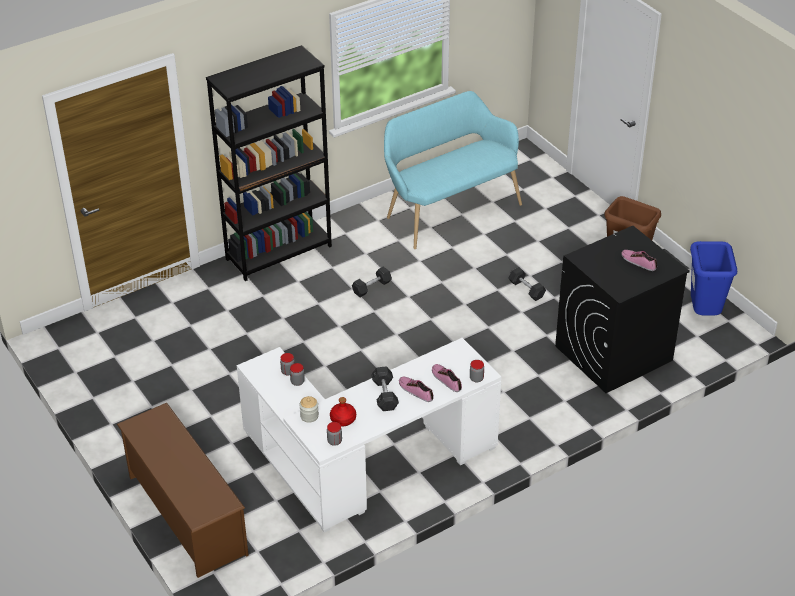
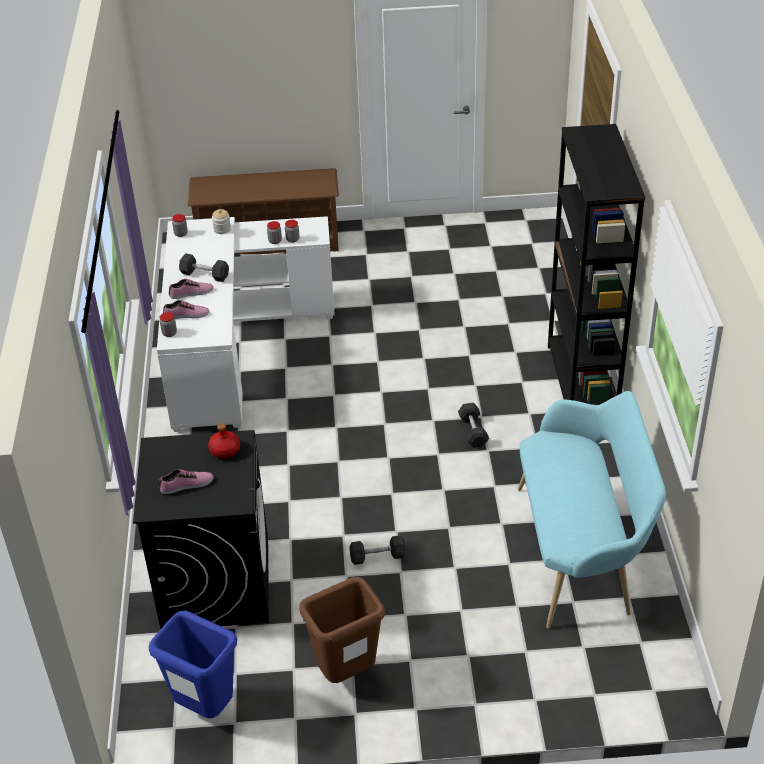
camera: 120 degrees right, 0 degrees up
(343, 419) = (200, 245): red bottle -> red bottle (224, 450)

